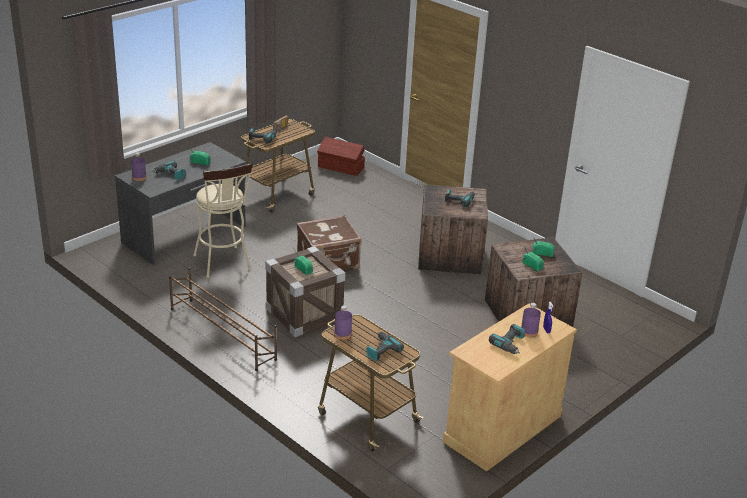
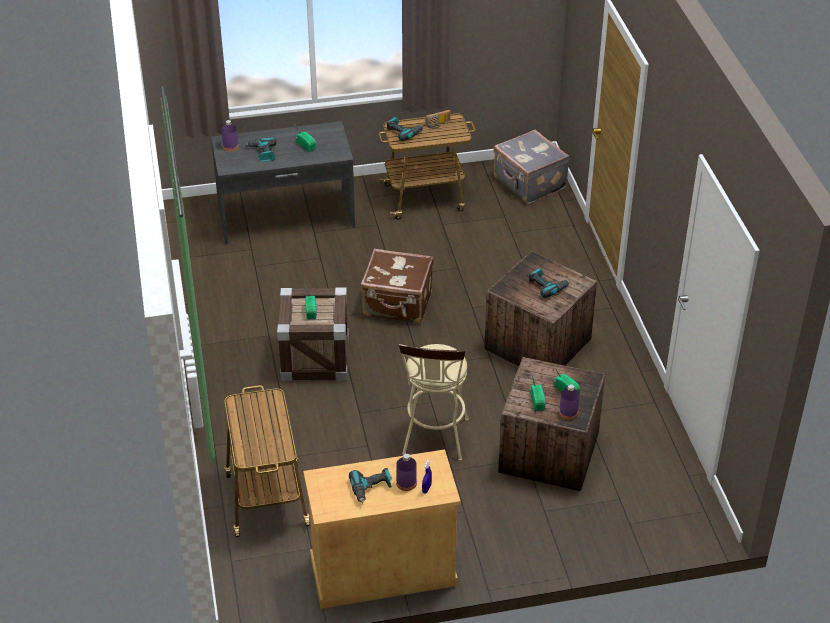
camera: 35 degrees right, 10 degrees up
(222, 333) = (219, 348): brown shoe rack -> none
(224, 264) = (291, 268): beige stool -> beige stool (435, 441)
(341, 167) = (529, 184): brown storage box -> grey suitcase
(342, 334) = (245, 406): purple bottle -> purple bottle (568, 412)
(381, 350) = (261, 439): power drill -> none

